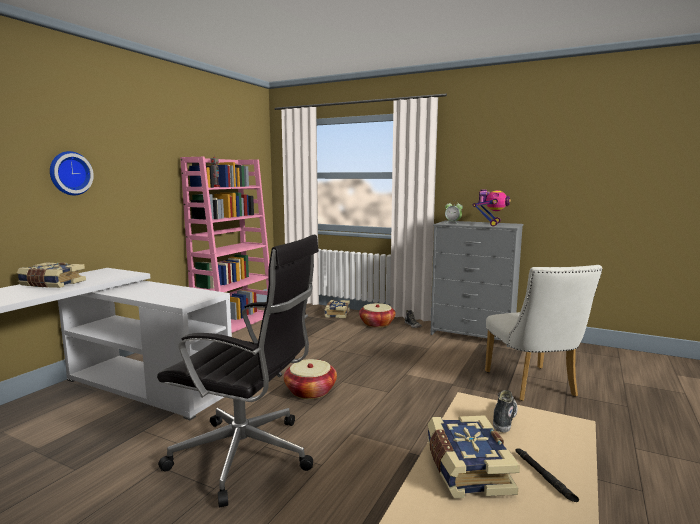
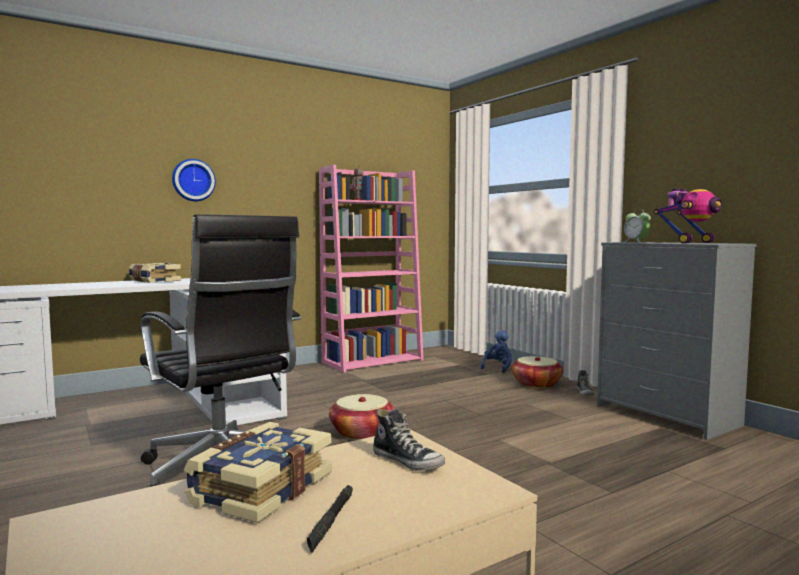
camera: 30 degrees right, 5 degrees down
(336, 314) = (498, 368): book -> blue plush toy
(504, 418) = (408, 462): shoe -> shoe turned 75 degrees clockwise
(533, 386) = (679, 492): white chair -> none

